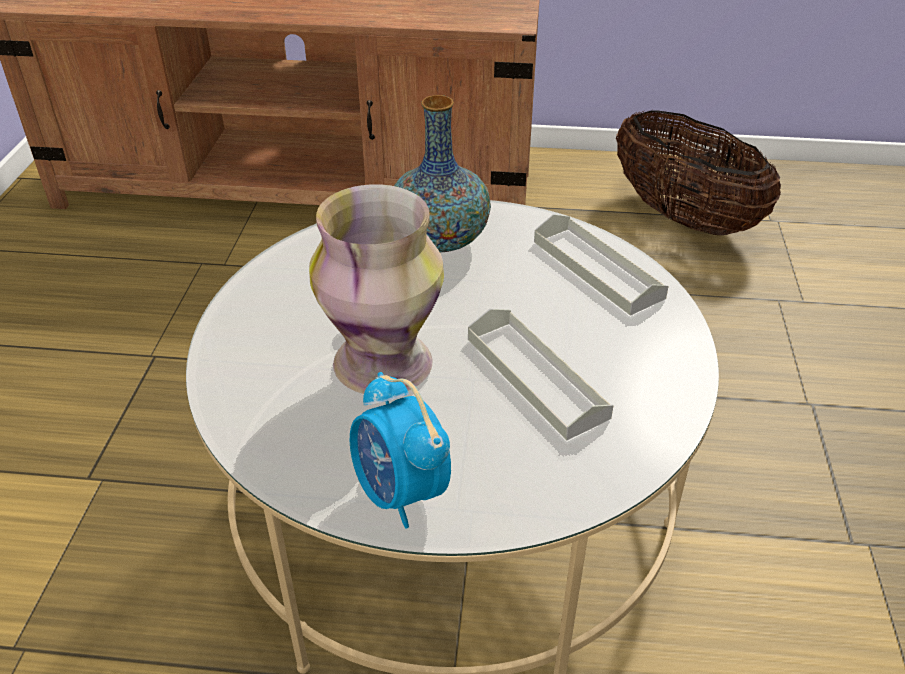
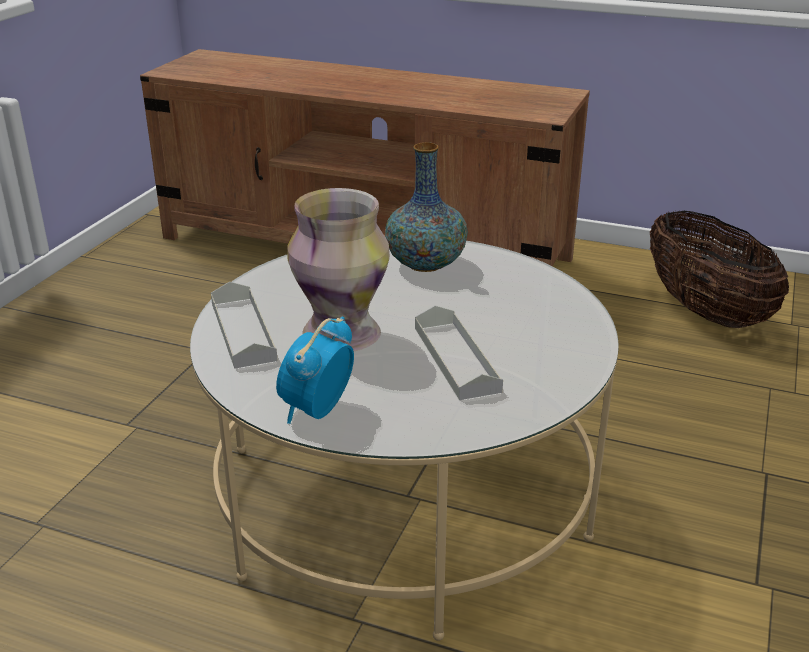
camera: 15 degrees right, 10 degrees down
(400, 493) = (316, 411): alarm clock -> alarm clock turned 45 degrees clockwise
(597, 269) = (544, 298): grey tray -> grey tray (243, 331)

